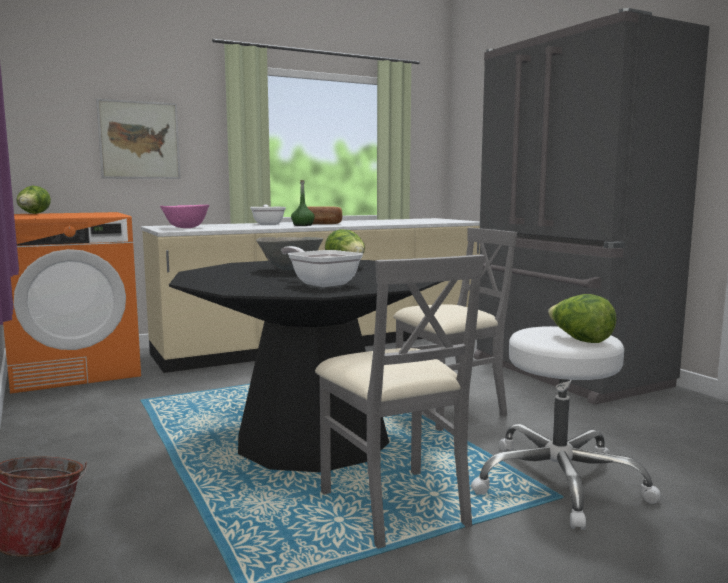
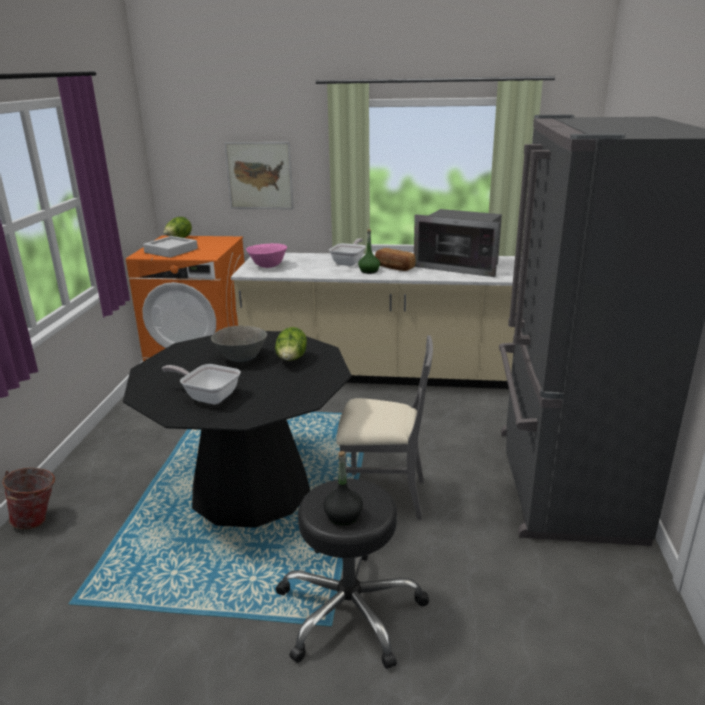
camera: 35 degrees right, 15 degrees up
(48, 216) = (171, 251): none -> grey tray
(321, 283) = (208, 396): frying pan -> frying pan turned 60 degrees counterclockwise
(375, 221) = (460, 266): none -> microwave
(394, 506) = (218, 577): grey chair -> none
(559, 483) = (350, 611): white stool -> black stool
(580, 340) = (343, 516): lettuce -> black bottle

